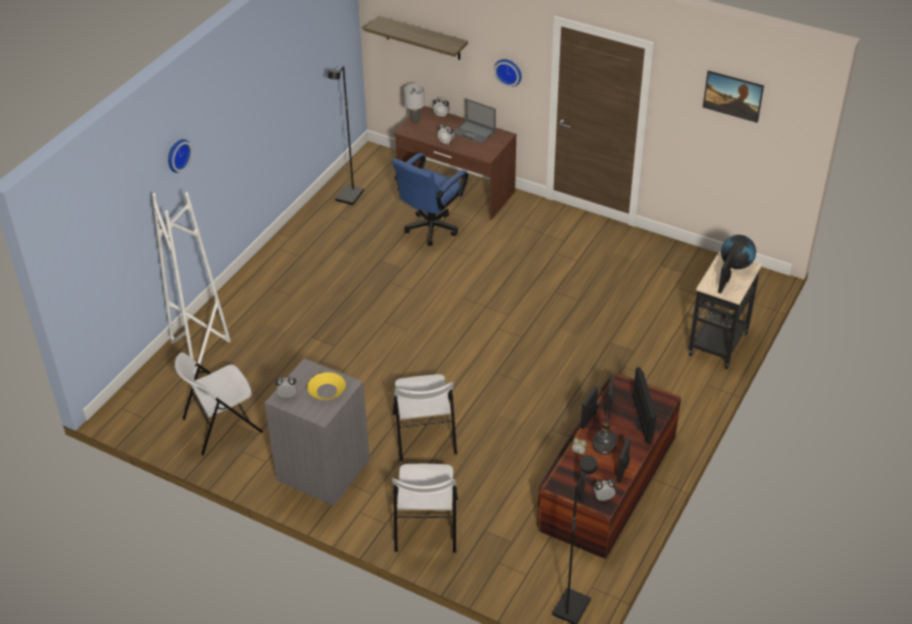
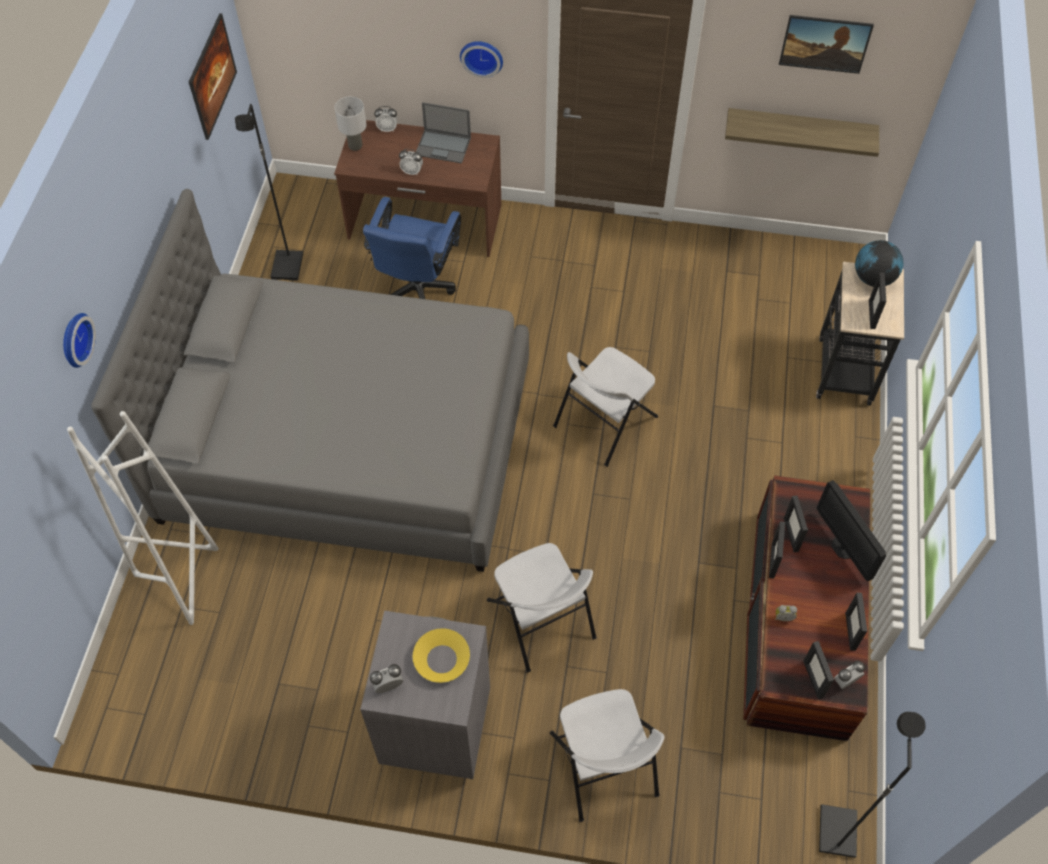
camera: 20 degrees left, 15 degrees up
(222, 425) = (262, 691): white chair -> white chair (605, 421)
(328, 58) = (216, 91): none -> picture
(342, 303) = (348, 441): none -> grey bed
(422, 38) = (343, 29): shelf -> shelf (800, 129)
(604, 453) = (815, 609): grey table lamp -> none

